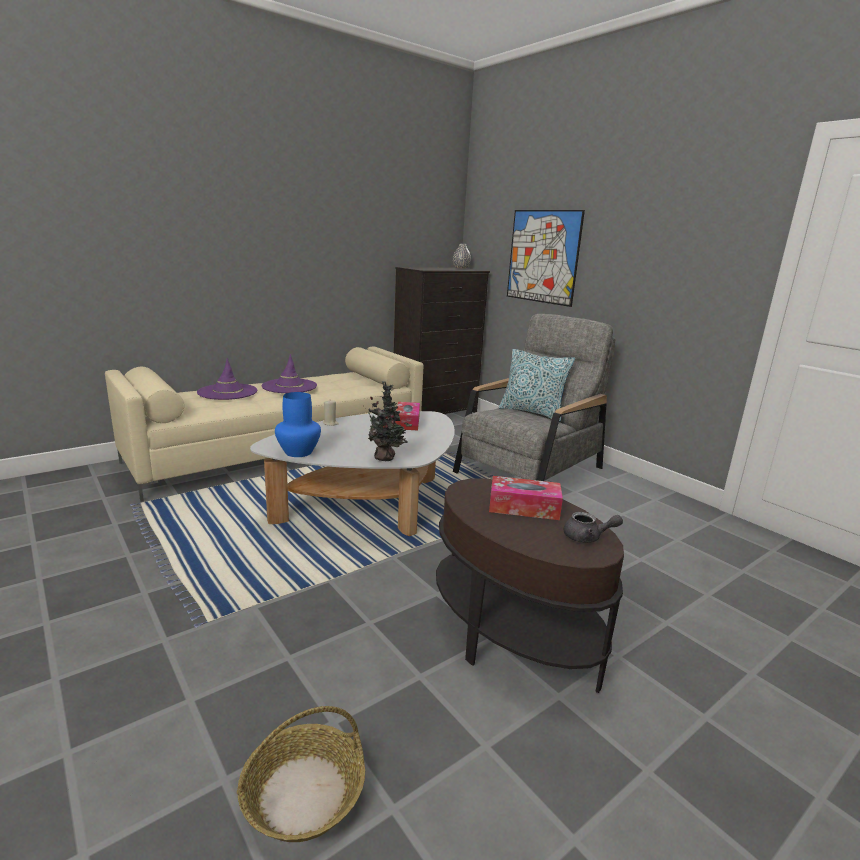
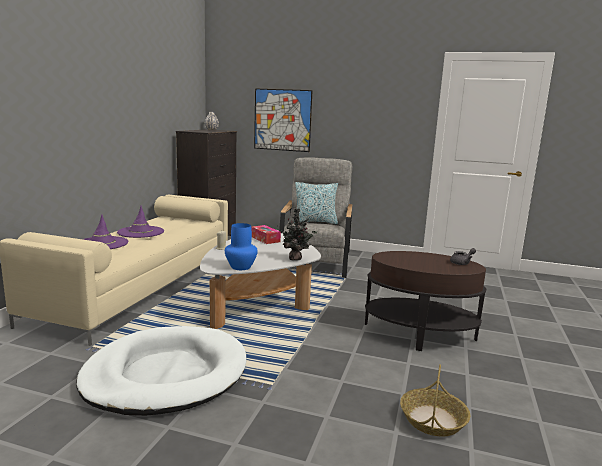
camera: 35 degrees left, 5 degrees down
(141, 560) = (166, 375): none -> white dog bed
(523, 507) = (420, 259): tissue box -> none

